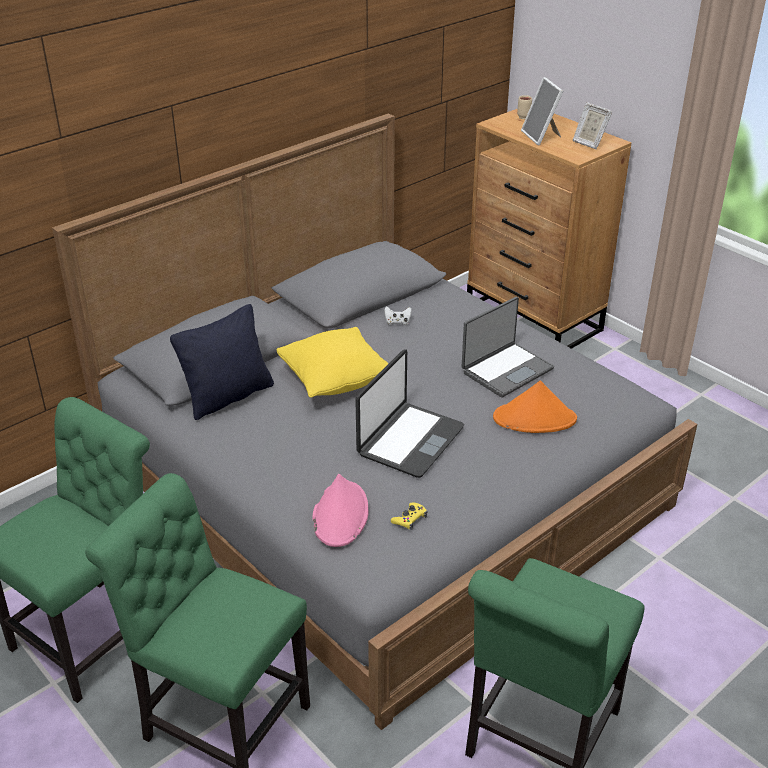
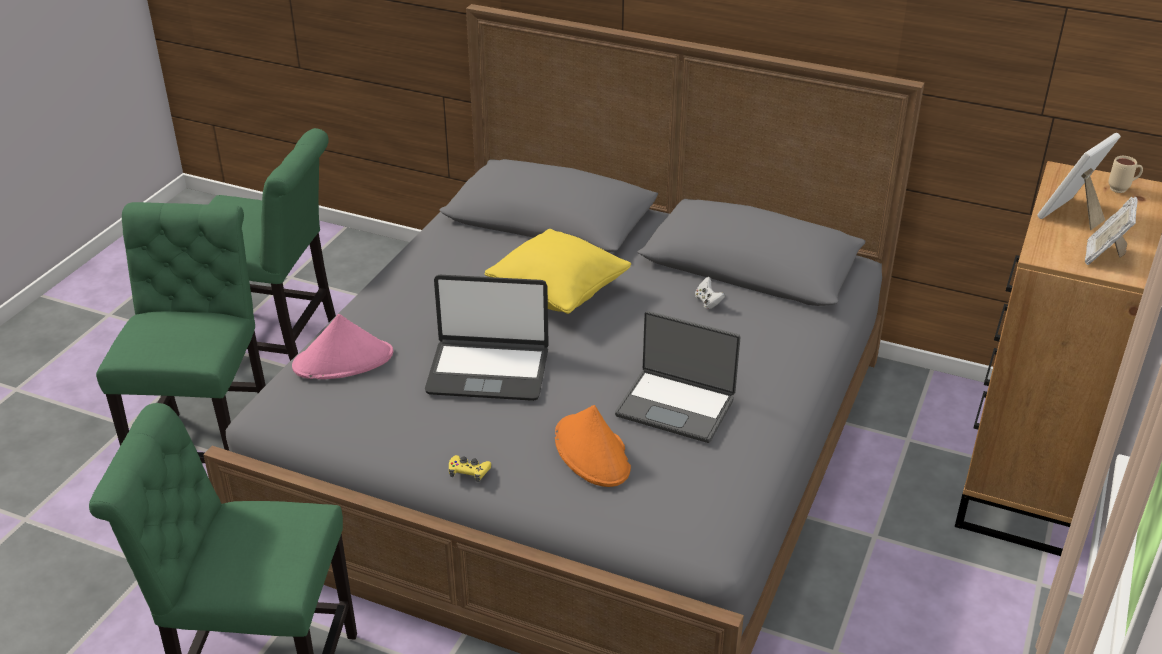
camera: 65 degrees right, 0 degrees up
(228, 396) = (486, 241): black pillow -> none
(409, 519) = (360, 406): yellow game controller -> yellow game controller (469, 471)

